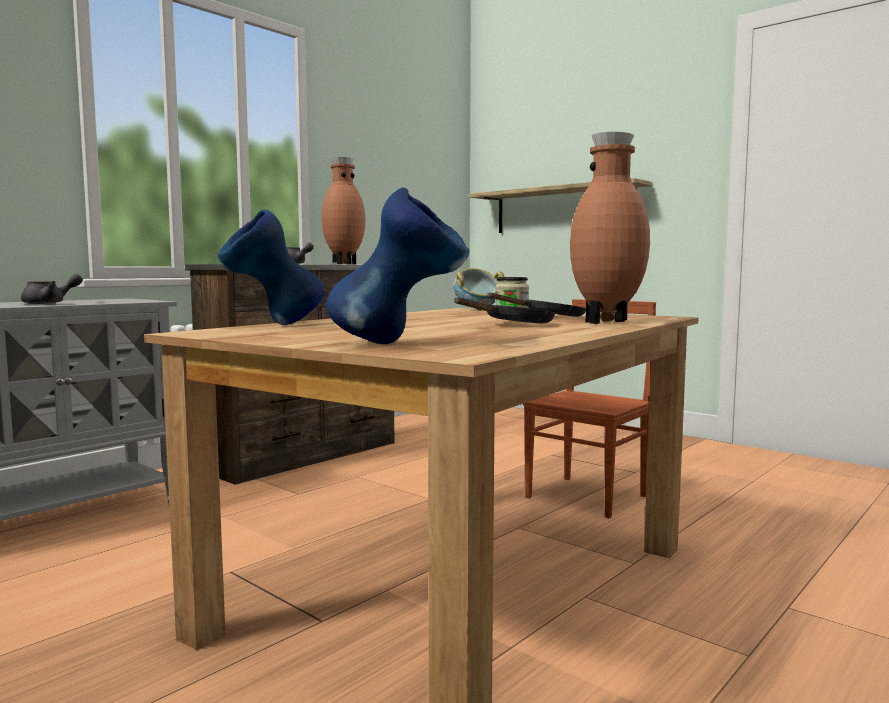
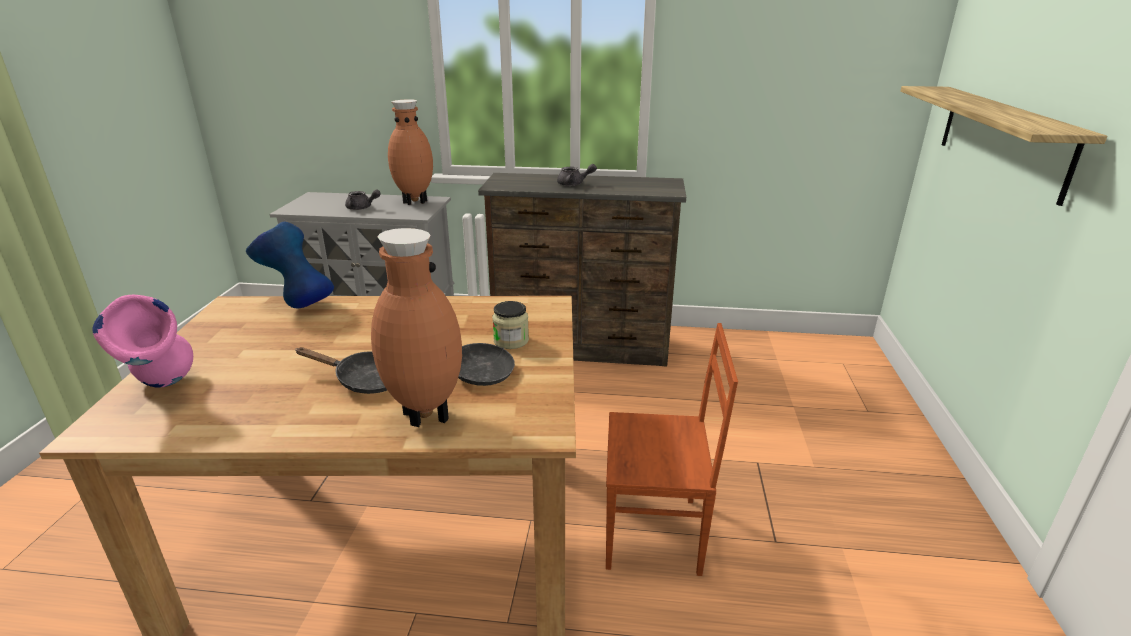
camera: 55 degrees right, 20 degrees up
(343, 264) = (628, 187): brown vase -> brown vase (415, 201)
(400, 344) = (164, 390): blue vase -> pink vase
(477, 310) = (535, 315): bowl -> none

